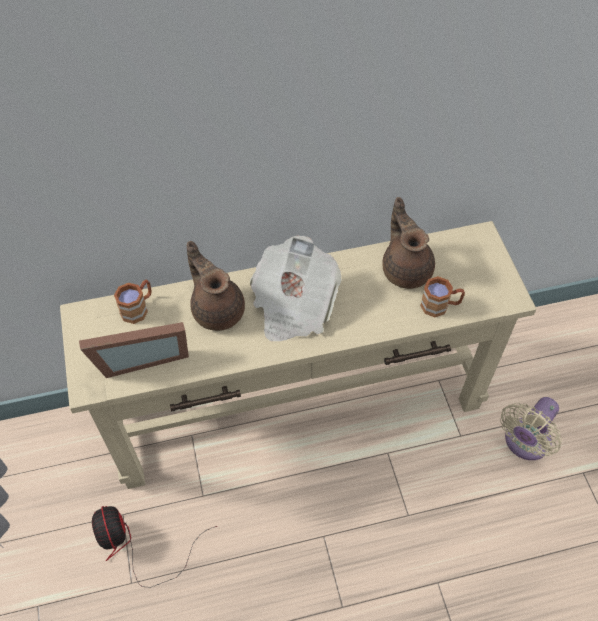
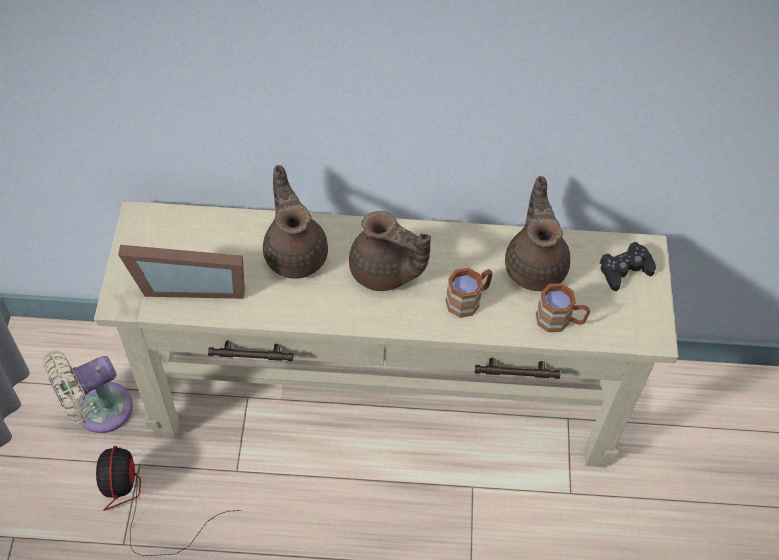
camera: 15 degrees right, 0 degrees up
(138, 308) = (207, 227): brown mug -> brown mug (468, 299)
(293, 305) = (384, 272): newspaper -> brown teapot
(472, 254) = (624, 270): none -> black game controller
(524, 443) = (648, 526): beige fan -> beige fan (97, 411)

